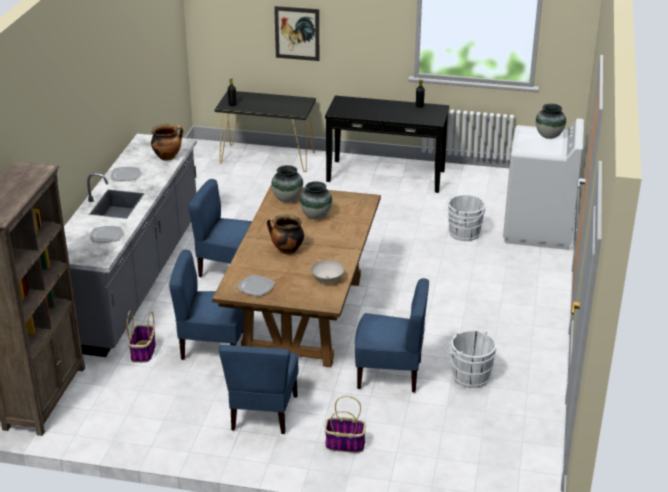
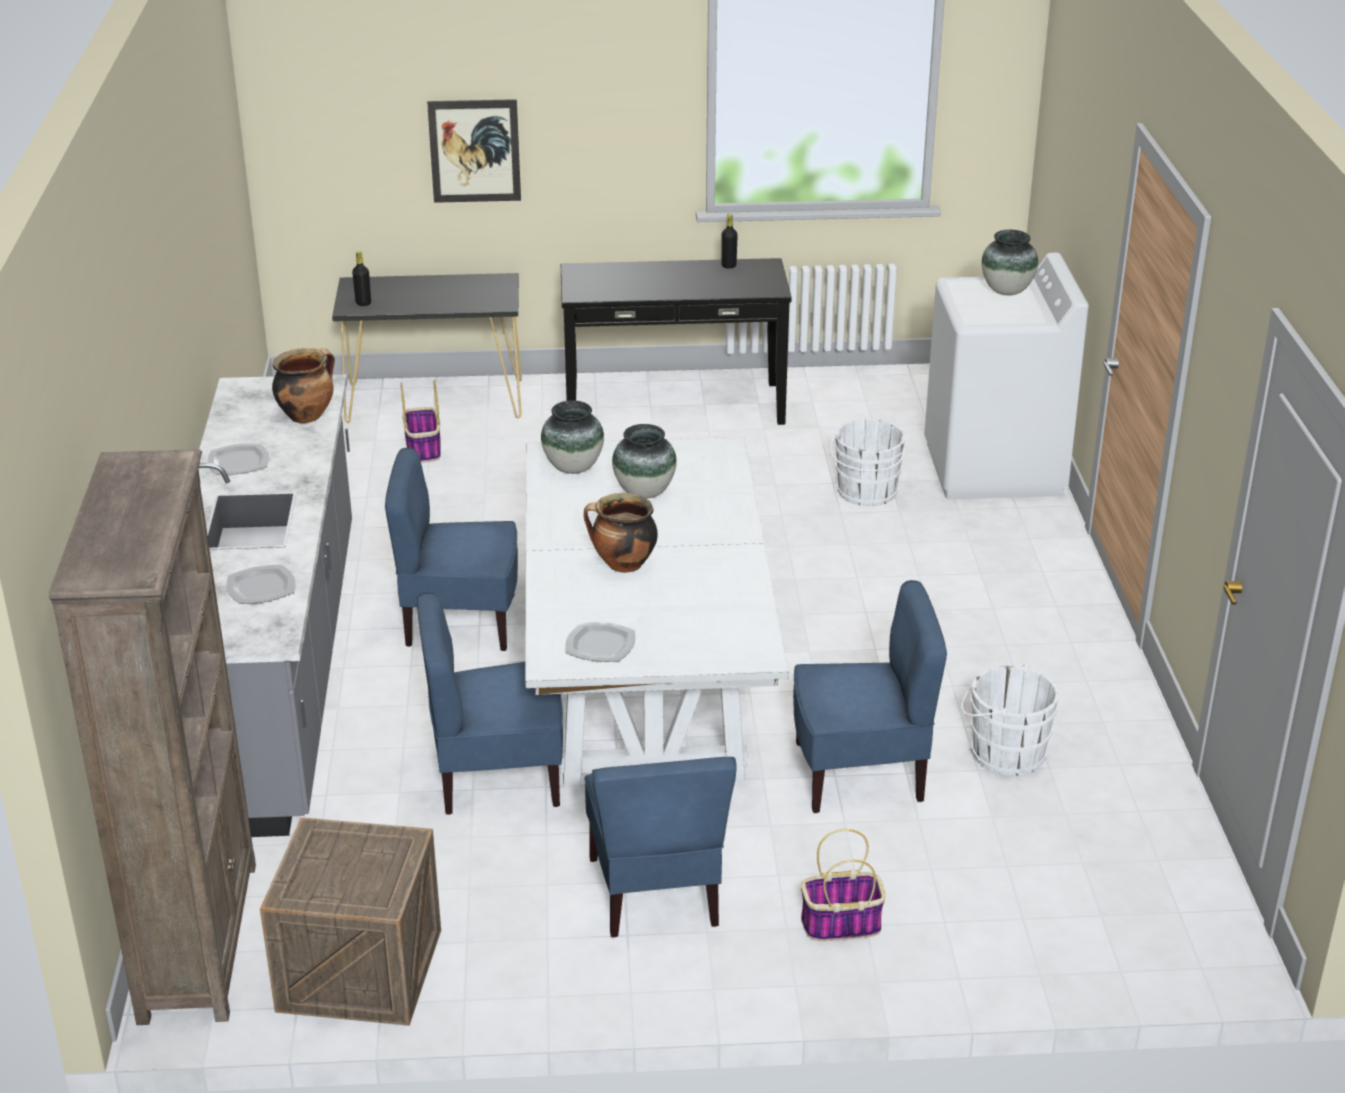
camera: 15 degrees left, 0 degrees up
(110, 424) = (360, 970): none -> crate
(143, 352) = (362, 813): basket -> basket (423, 450)
(303, 318) = (647, 694): brown dining table -> white dining table
(327, 279) = (730, 610): white bowl -> none

